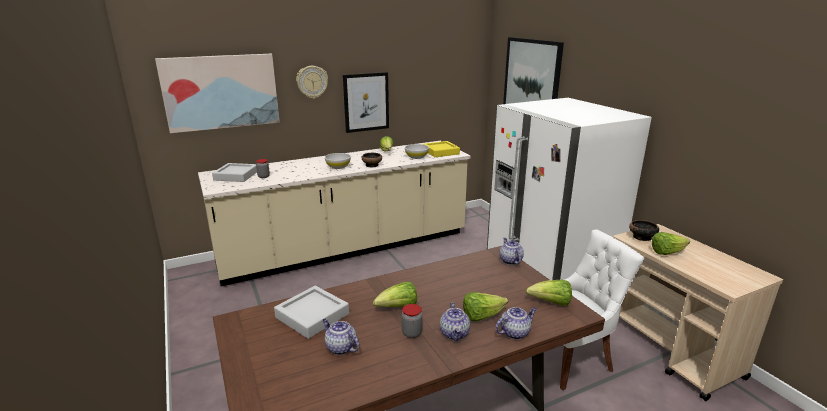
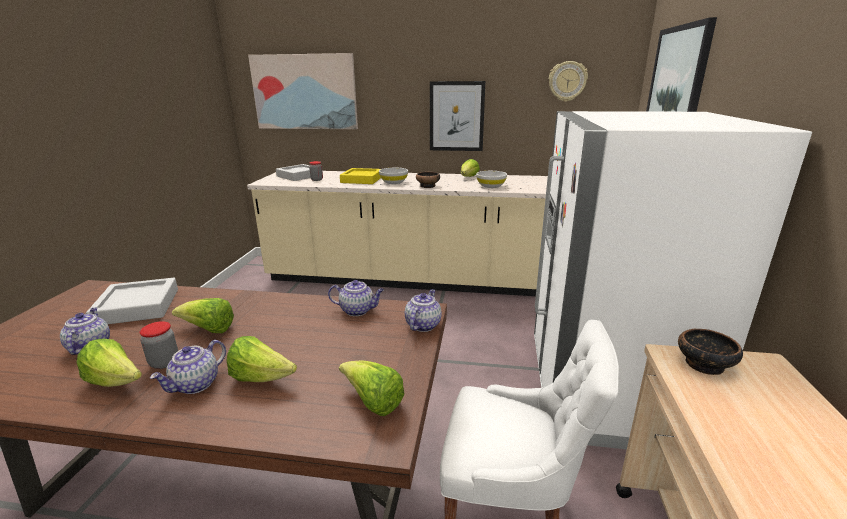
camera: 35 degrees right, 0 degrees up
(312, 82) = (395, 87): wall clock -> wall clock (567, 81)
(441, 152) = (529, 186): yellow tray -> yellow tray (362, 180)
(515, 332) = (254, 419): teapot -> teapot (358, 310)
(667, 252) = (723, 409): lettuce -> lettuce (116, 382)

